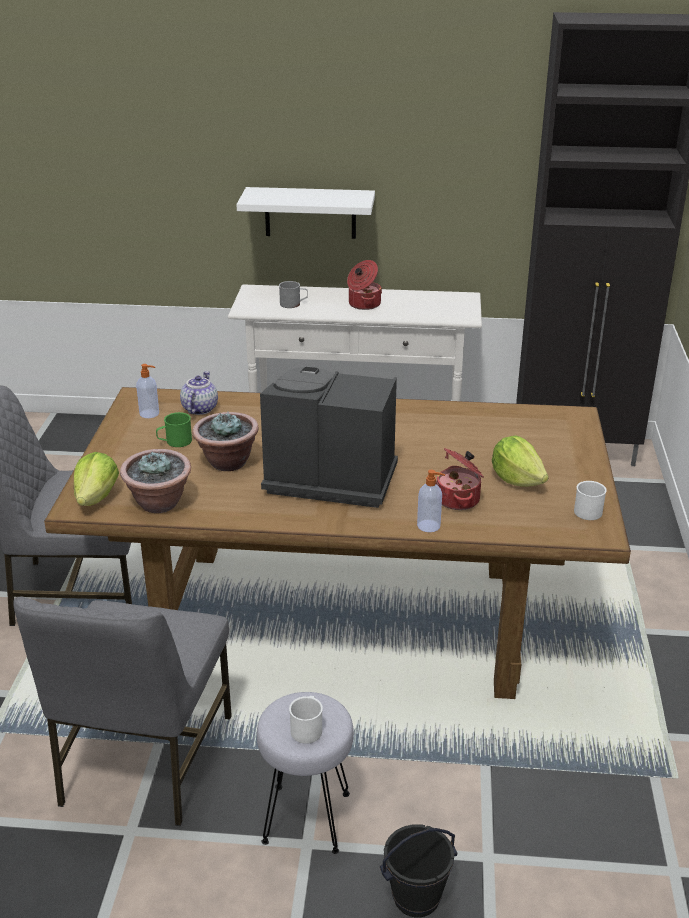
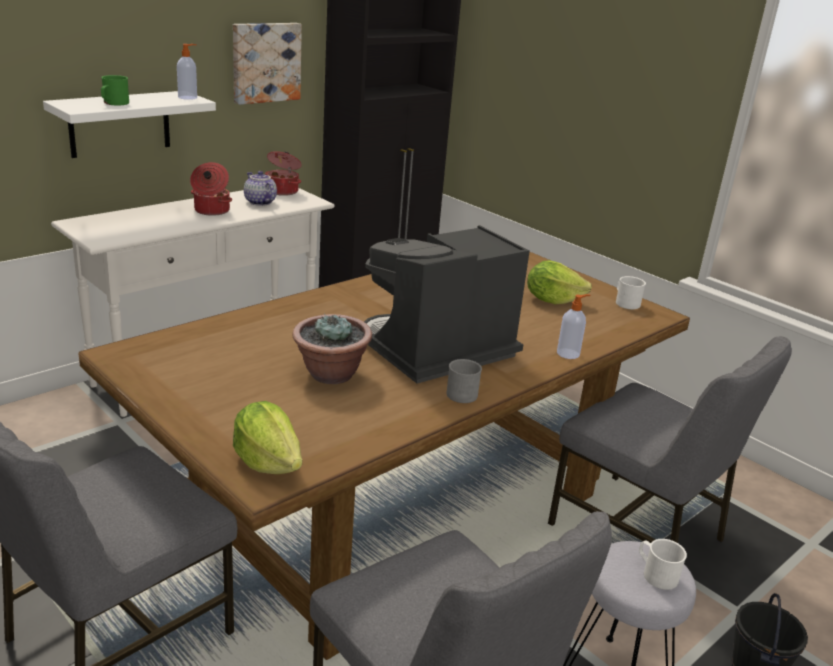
camera: 50 degrees left, 5 degrees down
(150, 414) = (166, 364): soap dispenser -> soap dispenser (188, 97)
(159, 503) = (342, 436): potted plant -> none
(175, 442) = (245, 378): green mug -> green mug (114, 103)
(199, 409) = (210, 341): teapot -> teapot (259, 202)
(293, 304) = (143, 225): grey mug -> grey mug (465, 393)
(459, 499) = (548, 328): cooking pot -> cooking pot (283, 191)
(464, 171) = (265, 62): none -> picture
(506, 750) = (639, 533): none -> grey chair

